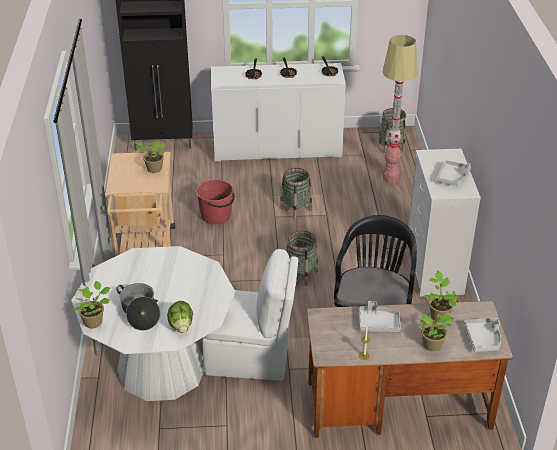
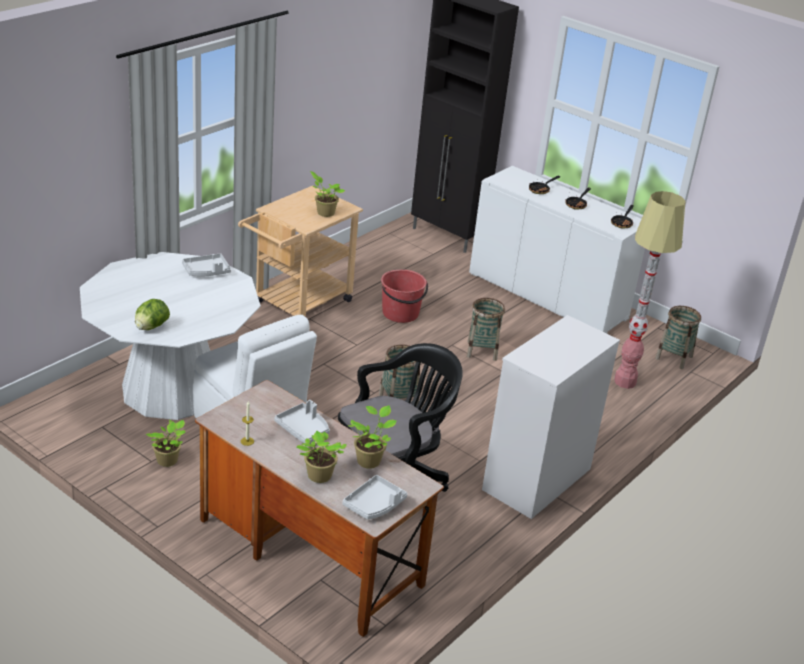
camera: 40 degrees right, 5 degrees down
(94, 322) = (99, 285): potted plant -> potted plant (168, 461)
(140, 313) = (139, 300): cooking pot -> none
(453, 178) = (560, 355): grey tray -> grey tray (206, 271)

